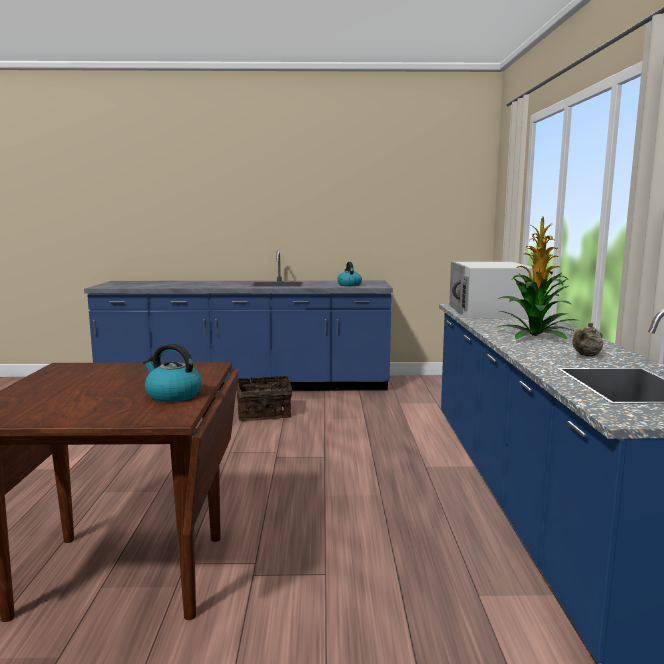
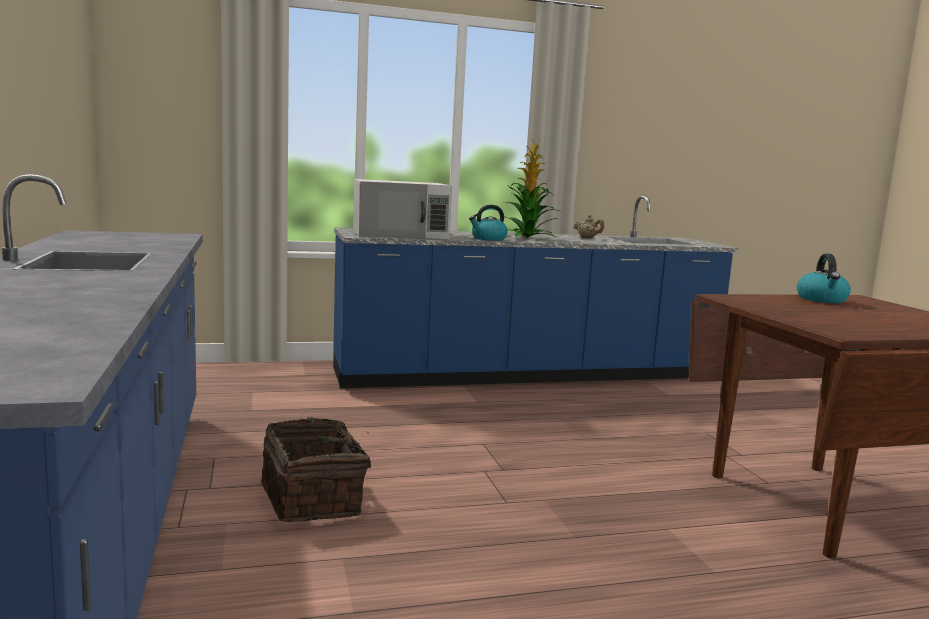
camera: 105 degrees left, 0 degrees up
(349, 285) = (145, 240): kettle -> kettle (488, 239)

